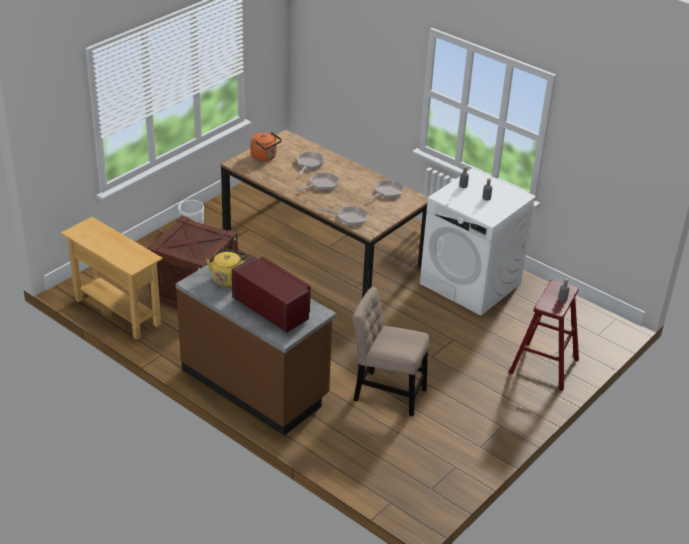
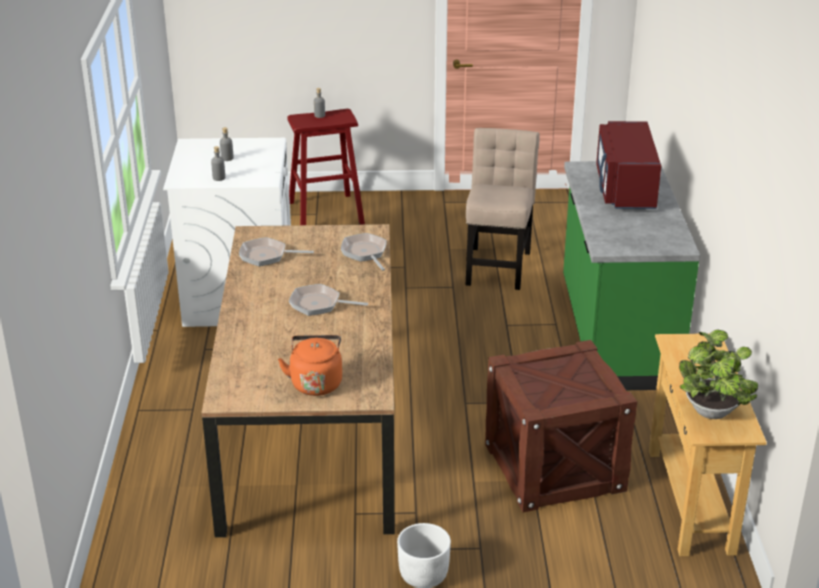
camera: 130 degrees left, 5 degrees down
(95, 232) = (712, 414): none -> potted plant
(228, 278) = (631, 232): yellow kettle -> none
(255, 384) = (615, 335): brown counter -> green counter
(309, 164) = (280, 339): frying pan -> none
(386, 393) = (497, 265): beige chair -> beige chair turned 150 degrees counterclockwise

